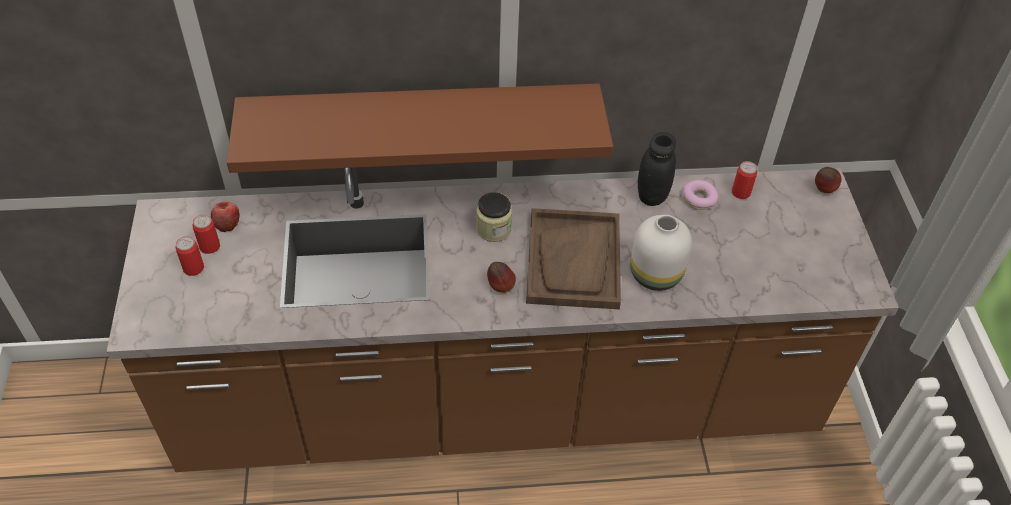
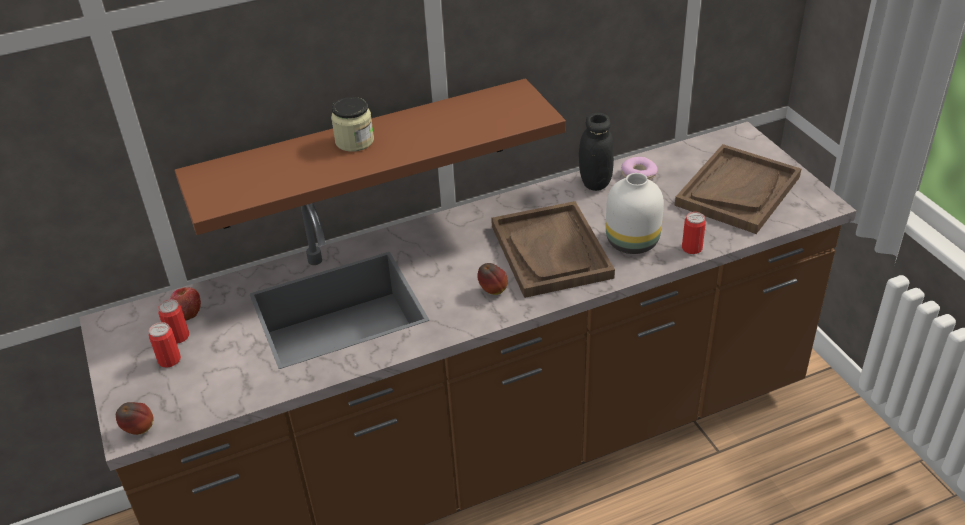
camera: 15 degrees left, 10 degrees down
(493, 229) = (461, 246): jar -> jar (354, 141)
(741, 192) = (673, 160): can -> can (692, 248)
(788, 248) = (737, 191): none -> brown tray
(823, 190) = (743, 140): apple -> apple (139, 430)

